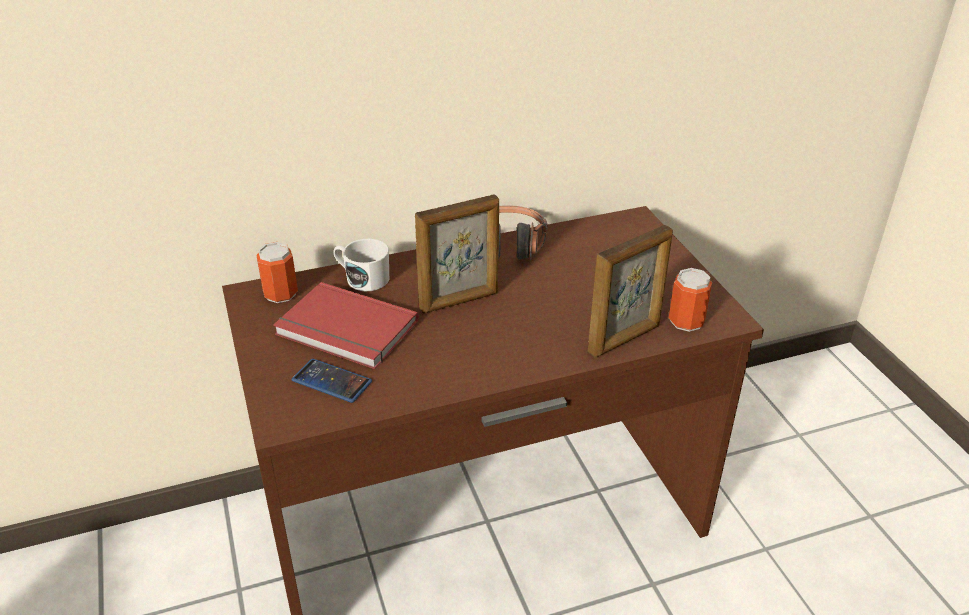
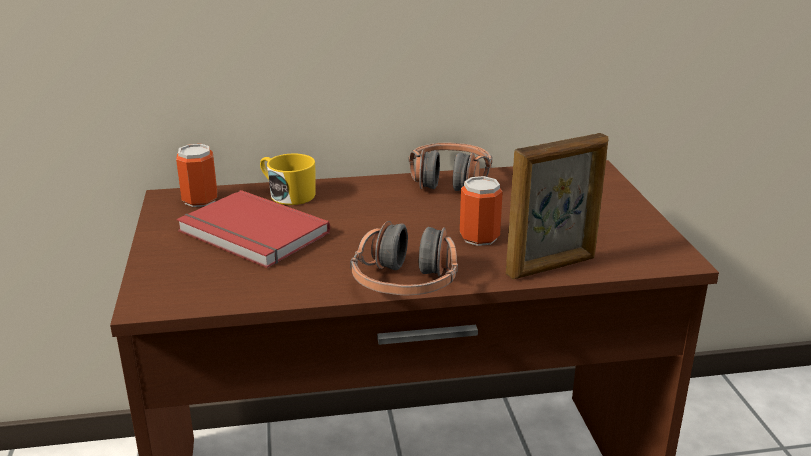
camera: 10 degrees right, 10 degrees down
(332, 381) = (217, 274): phone -> none
(362, 278) = (287, 194): white mug -> yellow mug
(459, 301) = (380, 220): picture frame -> none
(504, 372) = (405, 283): none -> headphones
(686, 321) = (628, 257): can -> can (479, 237)

